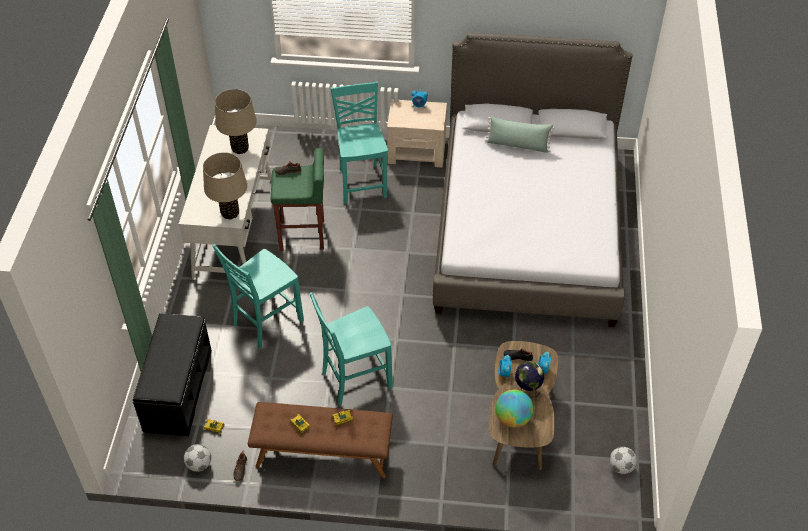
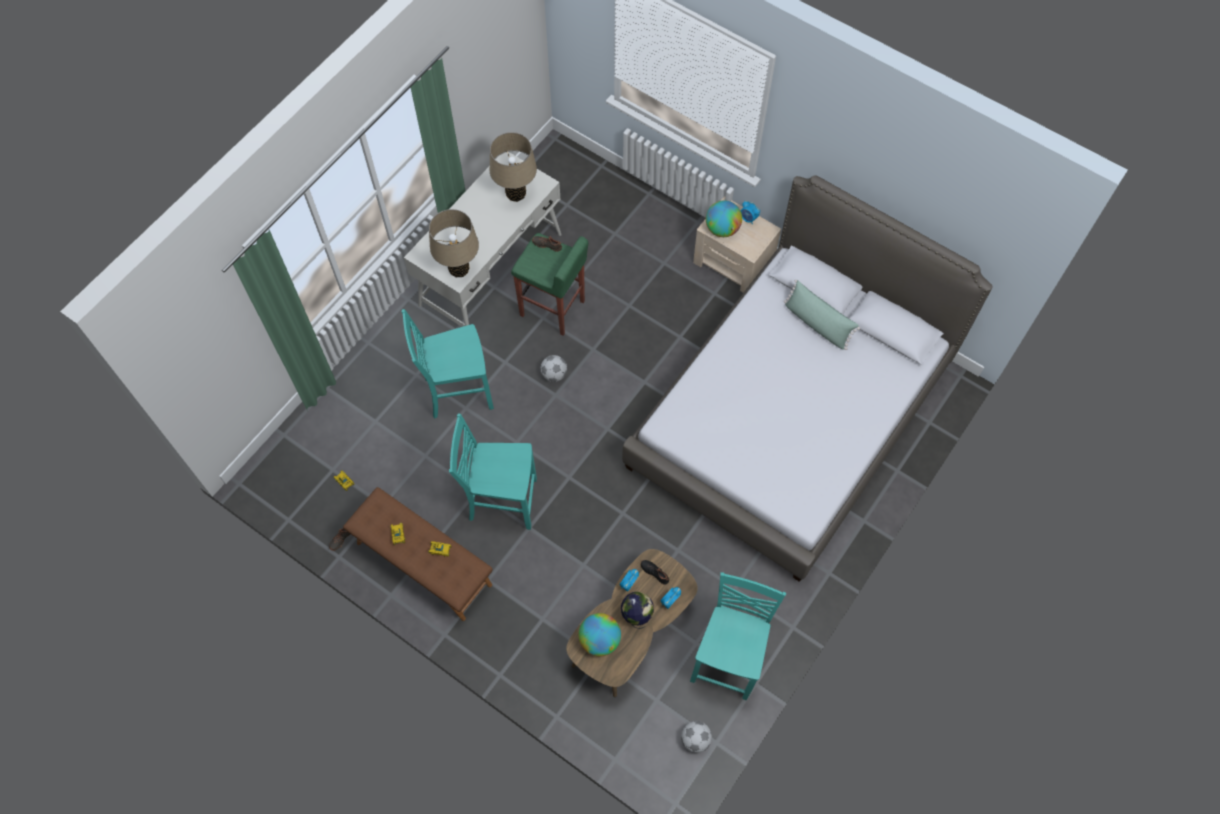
camera: 30 degrees right, 15 degrees up
(177, 390) = (335, 423): black bench -> none
(199, 465) = (309, 513): football -> football (554, 374)
(362, 183) = (651, 274): turquoise chair -> turquoise chair (729, 658)
(405, 119) = (722, 229): none -> globe

